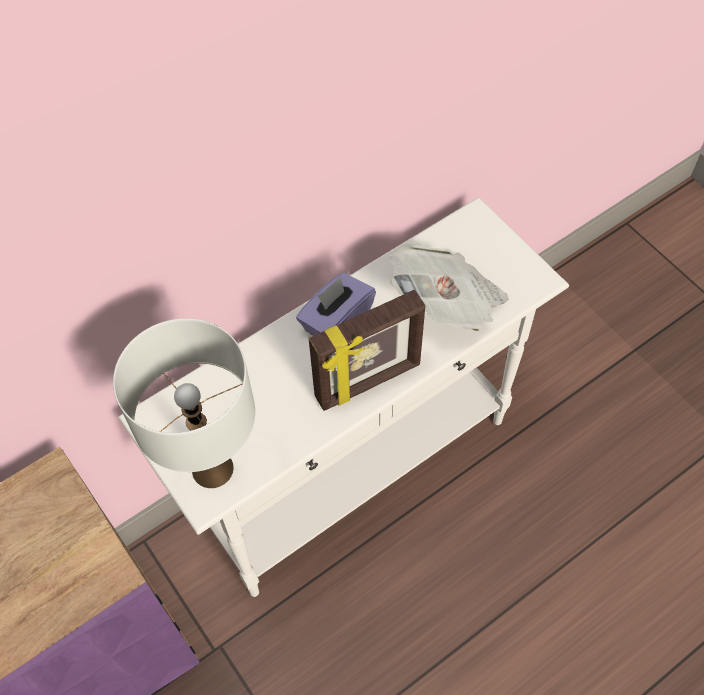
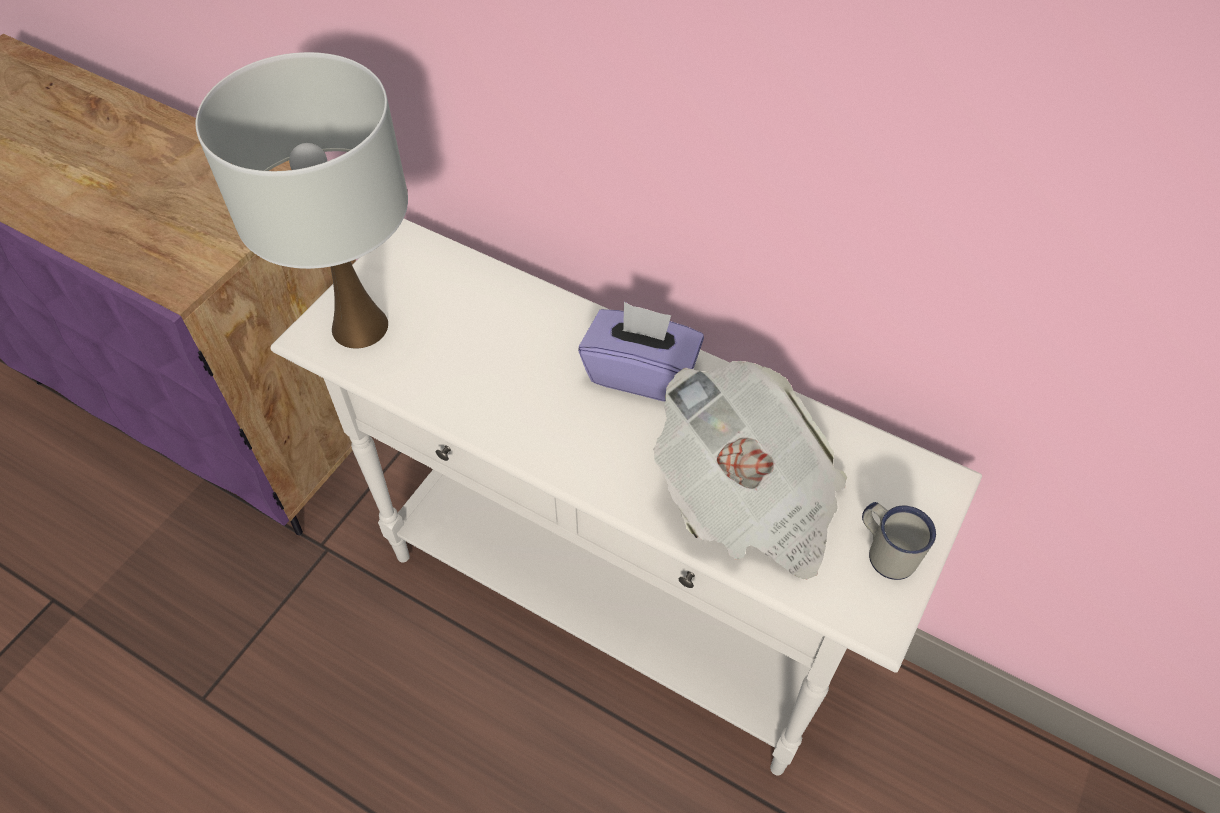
camera: 65 degrees right, 5 degrees down
(368, 382) = (560, 445): picture frame -> none
(506, 258) = (886, 551): none -> white mug

